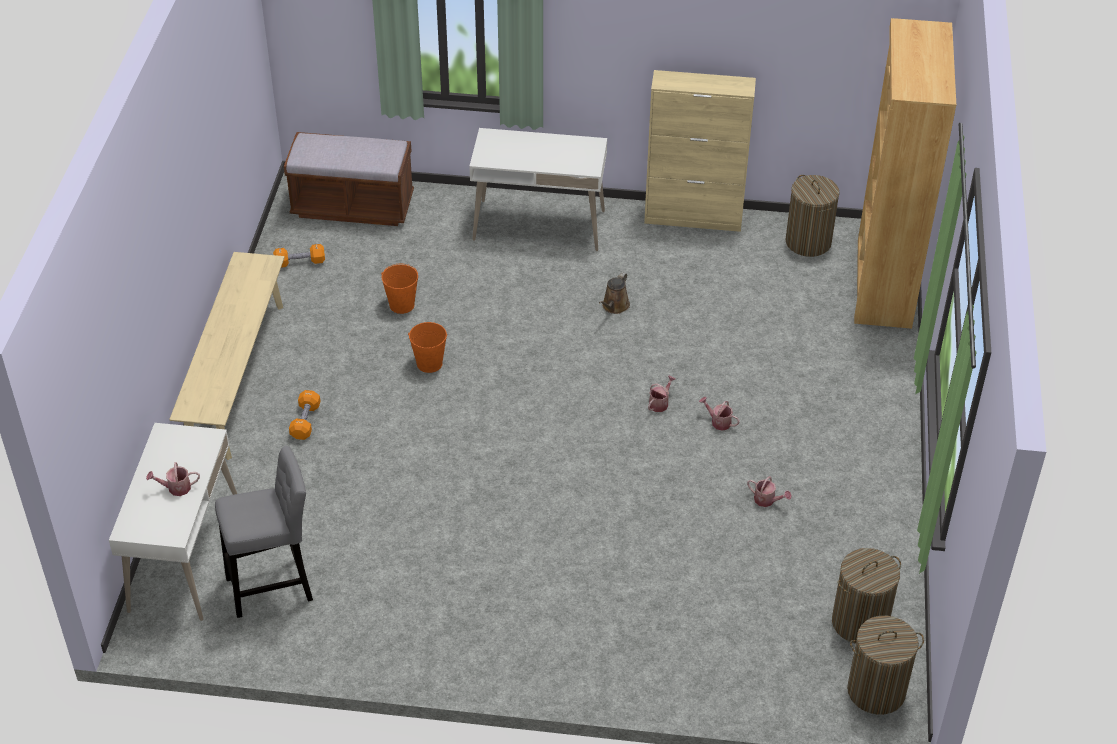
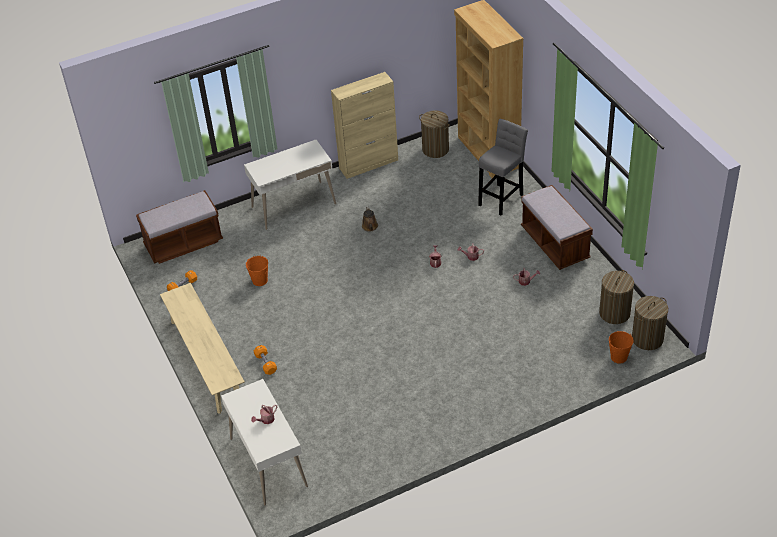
camera: 30 degrees left, 0 degrees up
(274, 587) = (328, 450): grey stool -> grey stool (502, 198)
(429, 363) = (302, 302): orange bucket -> orange bucket (618, 357)
(861, 469) = (555, 244): none -> brown bench

